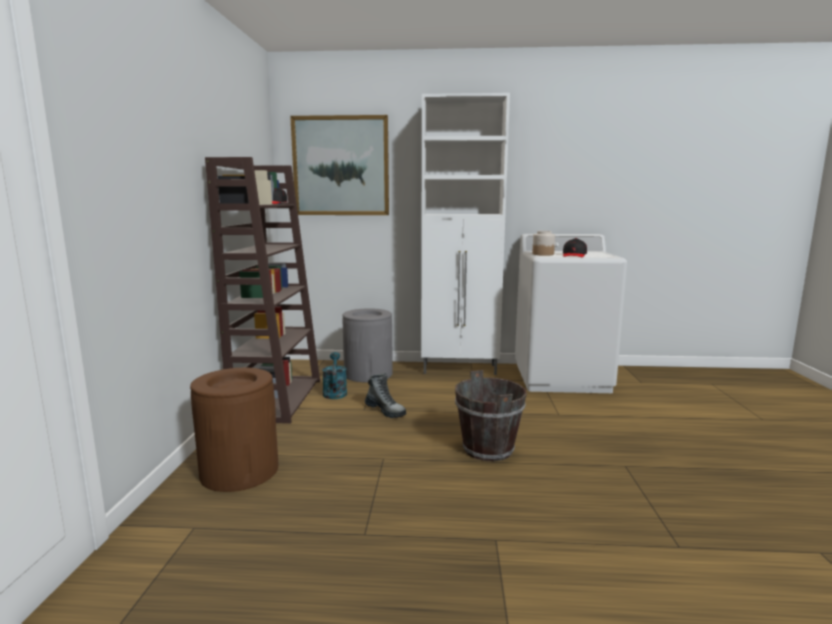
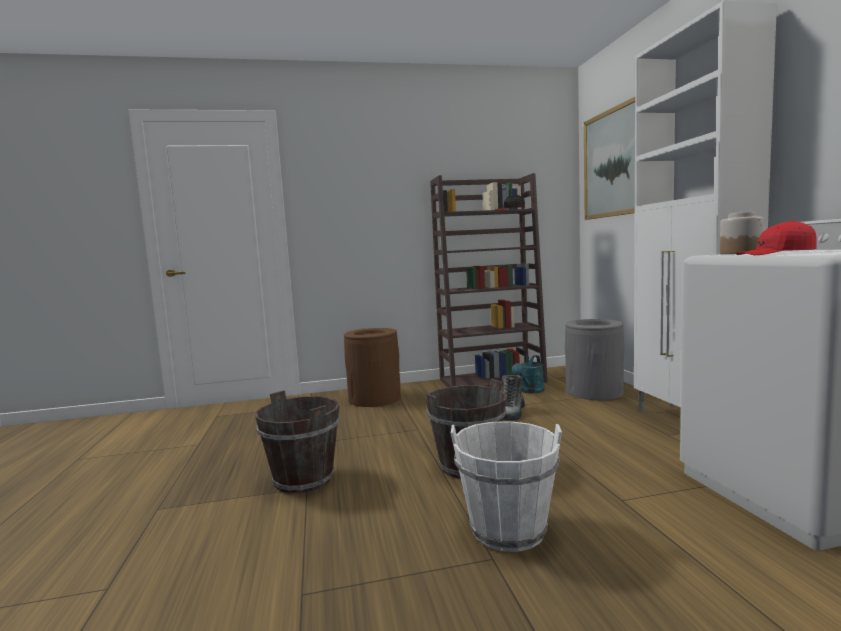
camera: 75 degrees right, 5 degrees down
(334, 392) = (530, 391): turquoise watering can -> turquoise watering can turned 150 degrees clockwise
(475, 541) = (304, 479): none -> brown bucket
(574, 255) = (776, 253): black cap -> red cap
(591, 454) = (507, 530): none -> white bucket

